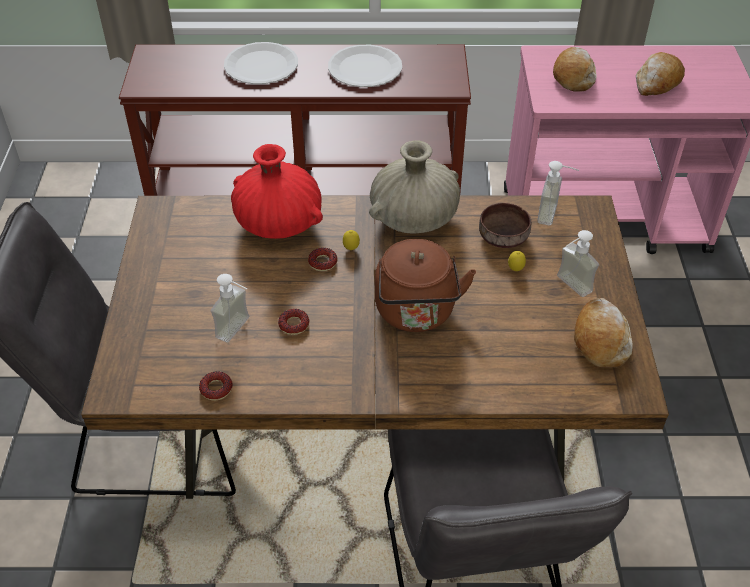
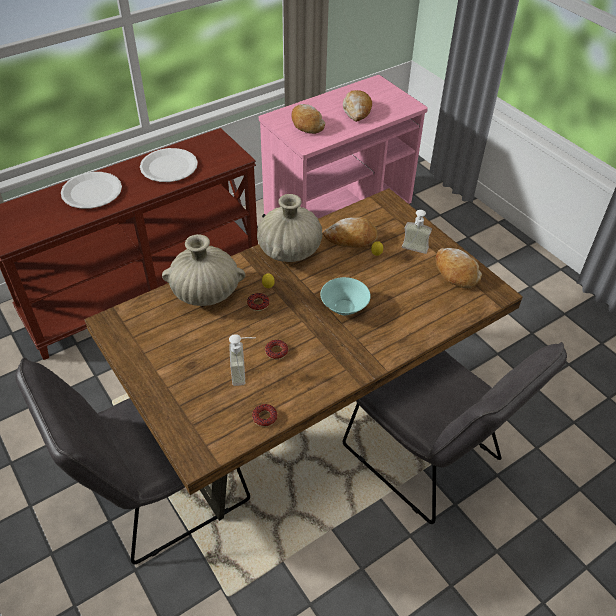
camera: 35 degrees left, 0 degrees up
(278, 224) = (205, 293): red vase -> beige vase
(416, 314) = (344, 308): brown kettle -> turquoise bowl
(502, 237) = (351, 239): brown bowl -> bread
(554, 215) = (369, 213): soap dispenser -> none

